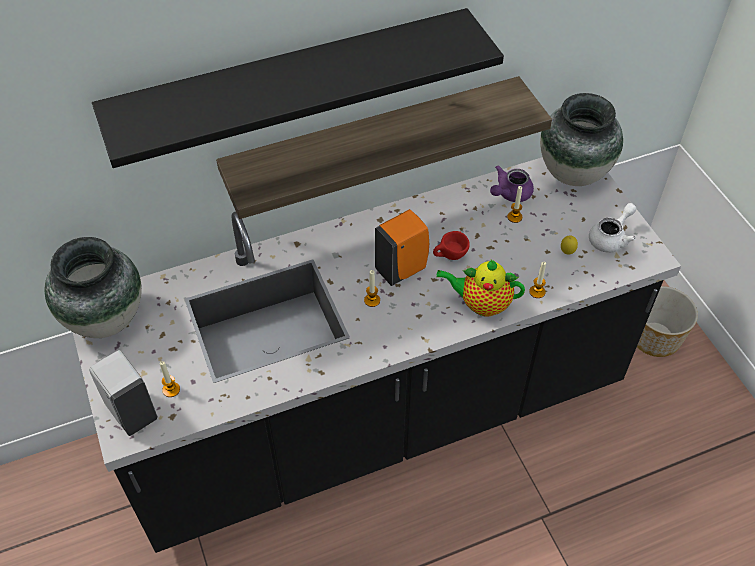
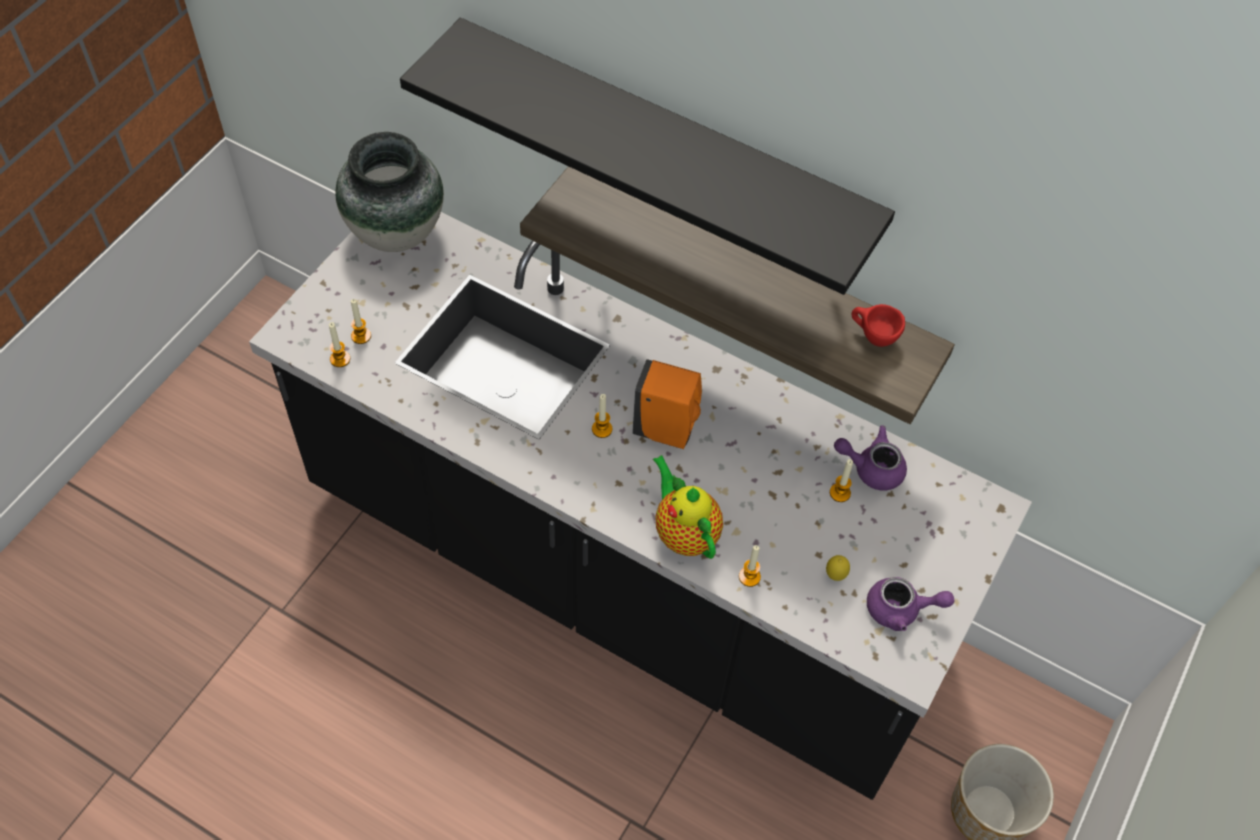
camera: 50 degrees right, 5 degrees up
(131, 411) = (315, 322): white soap dispenser -> none
(178, 413) = (340, 359): none -> candle
(449, 257) = (722, 464): red cup -> red cup (872, 337)
(572, 173) = (968, 513): vase -> none
(611, 238) = (901, 610): white teapot -> purple teapot

